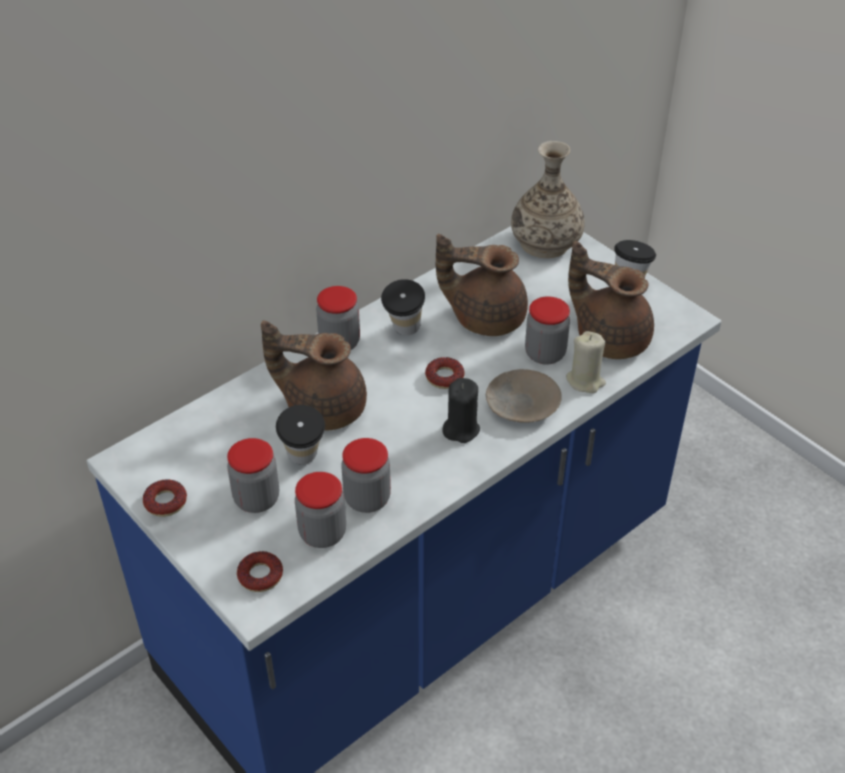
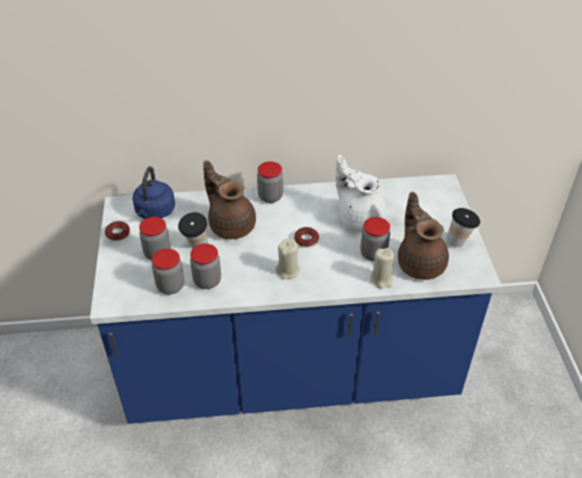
camera: 35 degrees right, 0 degrees up
(192, 444) = (154, 212): none -> blue kettle
(260, 575) = (124, 290): donut -> none
(404, 333) = (308, 206): cup -> none
(461, 429) = (288, 270): black candle -> beige candle
(485, 317) = (359, 218): brown teapot -> white teapot
(521, 403) = (333, 274): beige plate -> none
(545, 242) = (435, 193): vase -> none

